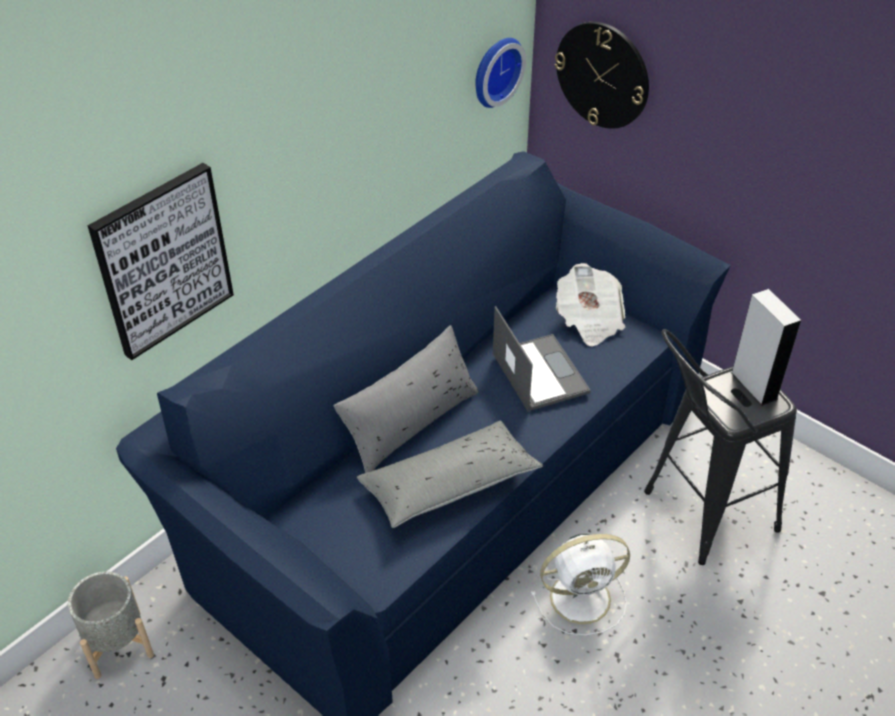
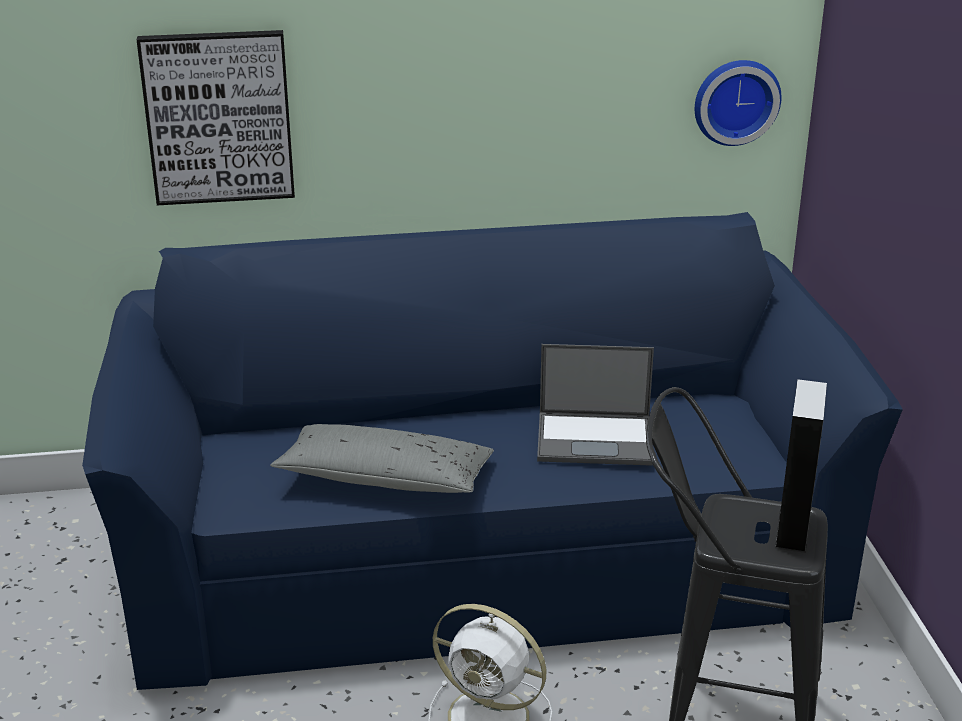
camera: 40 degrees right, 15 degrees down
(117, 644) = (63, 517): grey planter -> none
(410, 422) = (418, 420): grey pillow -> none
(539, 372) = (596, 438): laptop -> laptop turned 75 degrees clockwise
(589, 320) = (715, 425): newspaper -> none
(602, 75) = (849, 132): wall clock -> none

